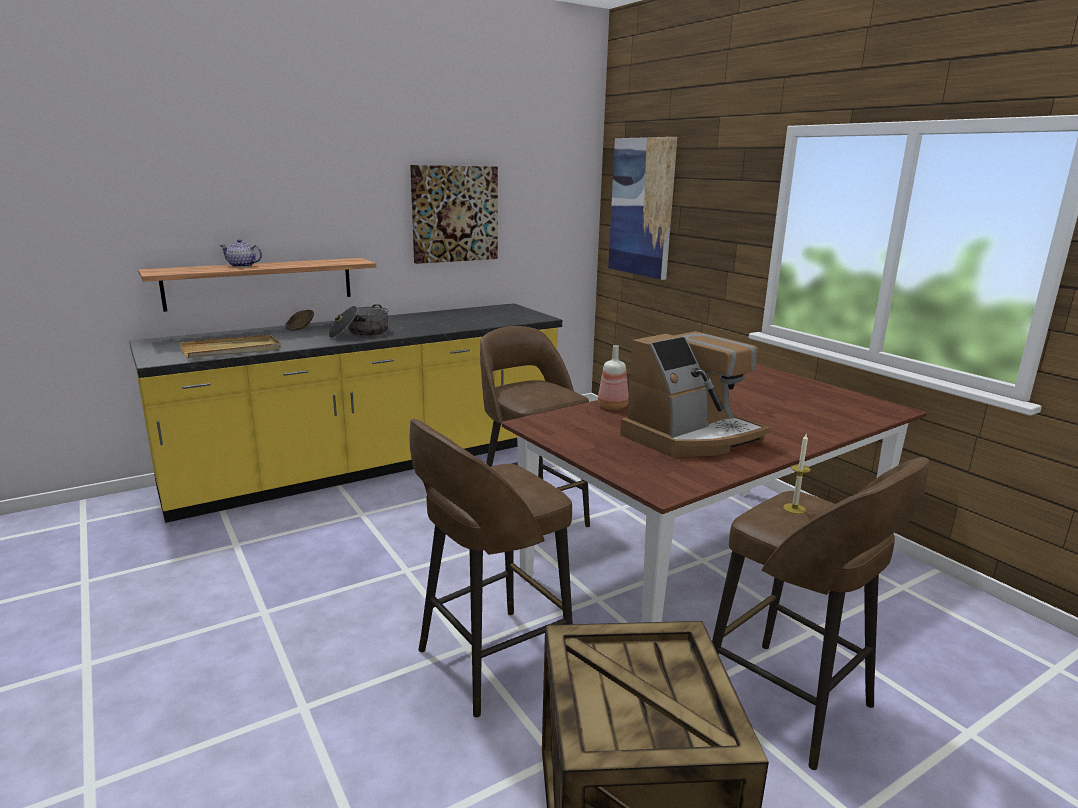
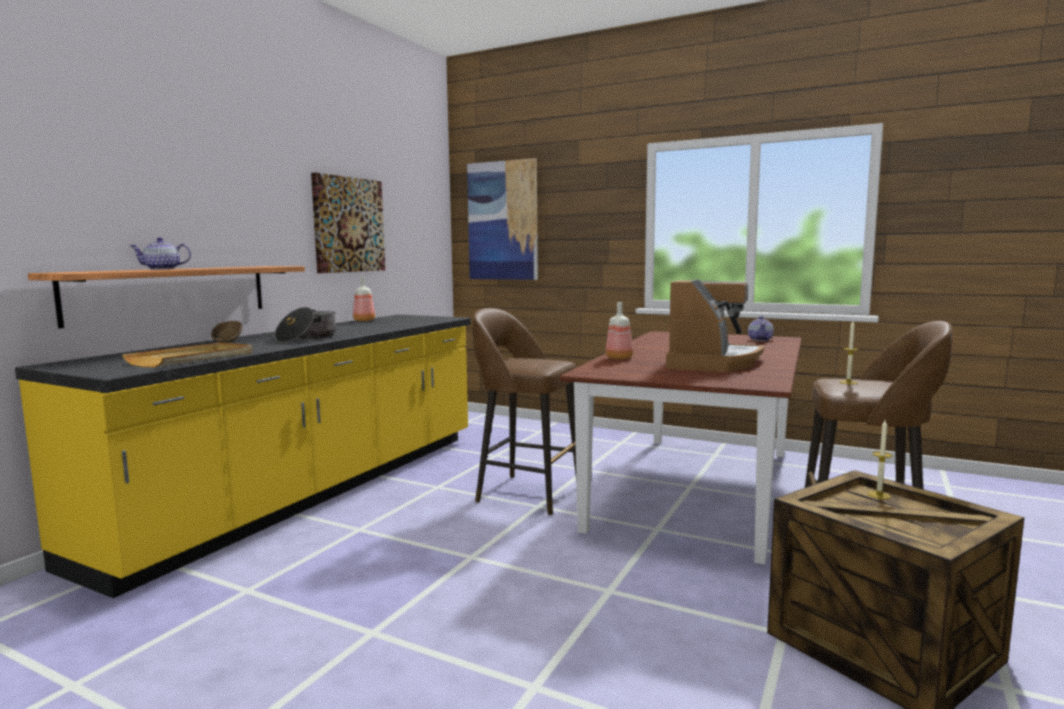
camera: 30 degrees left, 10 degrees down
(461, 311) = (364, 320): none -> bottle
(490, 661) = (642, 593): brown stool -> none
(678, 662) = (879, 495): none -> candle
(854, 406) = (760, 339): none -> teapot

